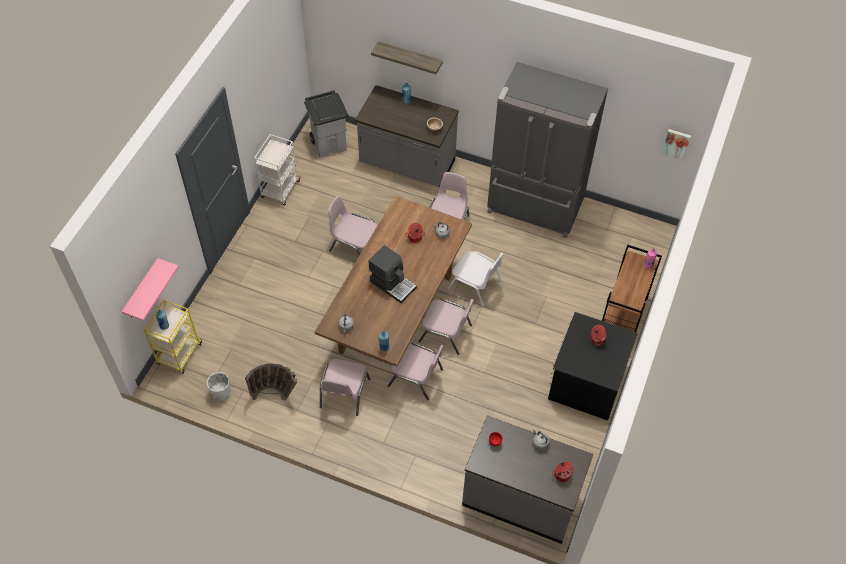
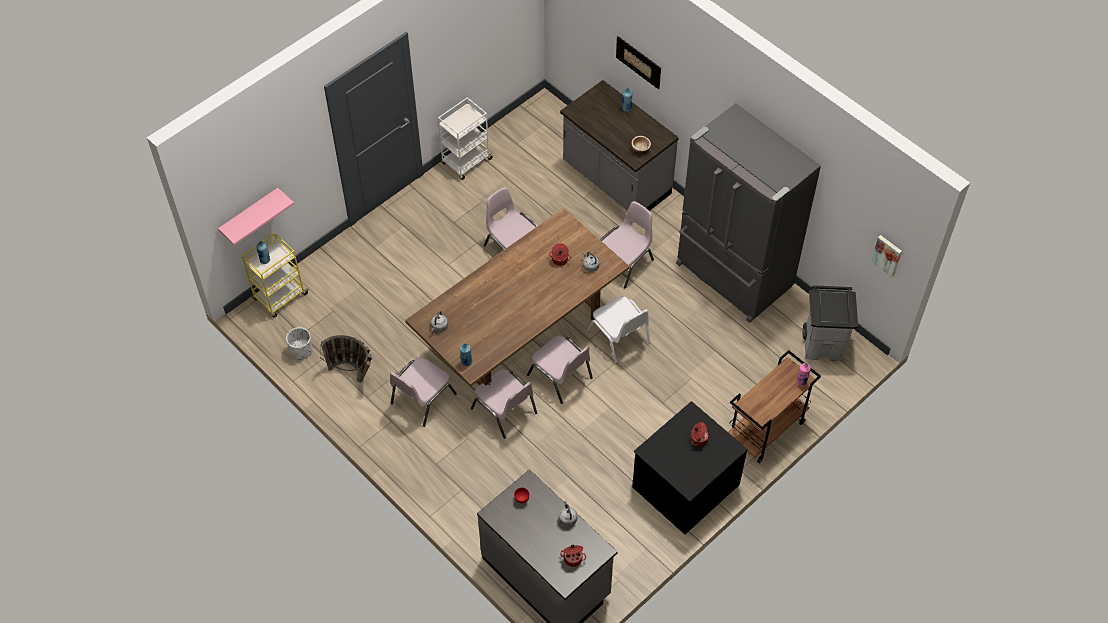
camera: 25 degrees right, 0 degrees up
(329, 144) = (543, 129): grey trash can -> grey trash can (823, 344)
(393, 284) = (510, 300): coffee machine -> none
(410, 58) = (638, 62): shelf -> picture

